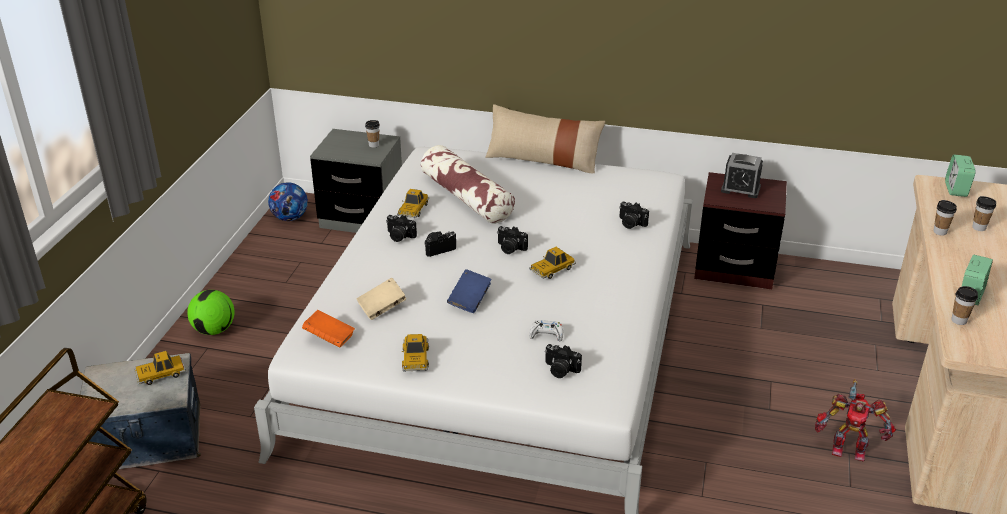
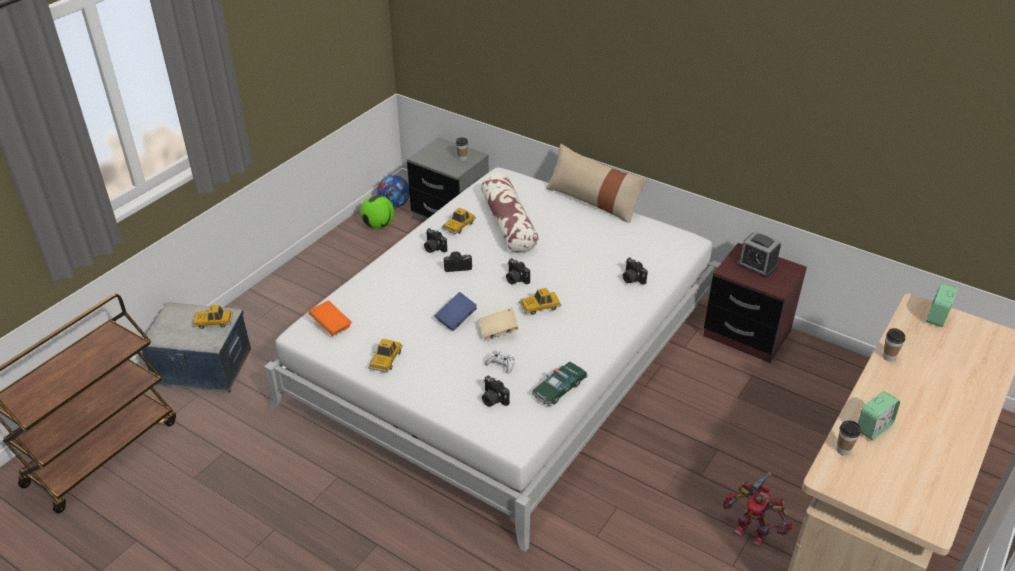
camera: 20 degrees right, 5 degrees up
(214, 330) = (291, 289): football -> football (379, 225)
(382, 308) = (385, 309): beige book -> beige book (498, 331)
(623, 343) = (559, 388): none -> toy car
(979, 227) = (932, 361): cup -> none

